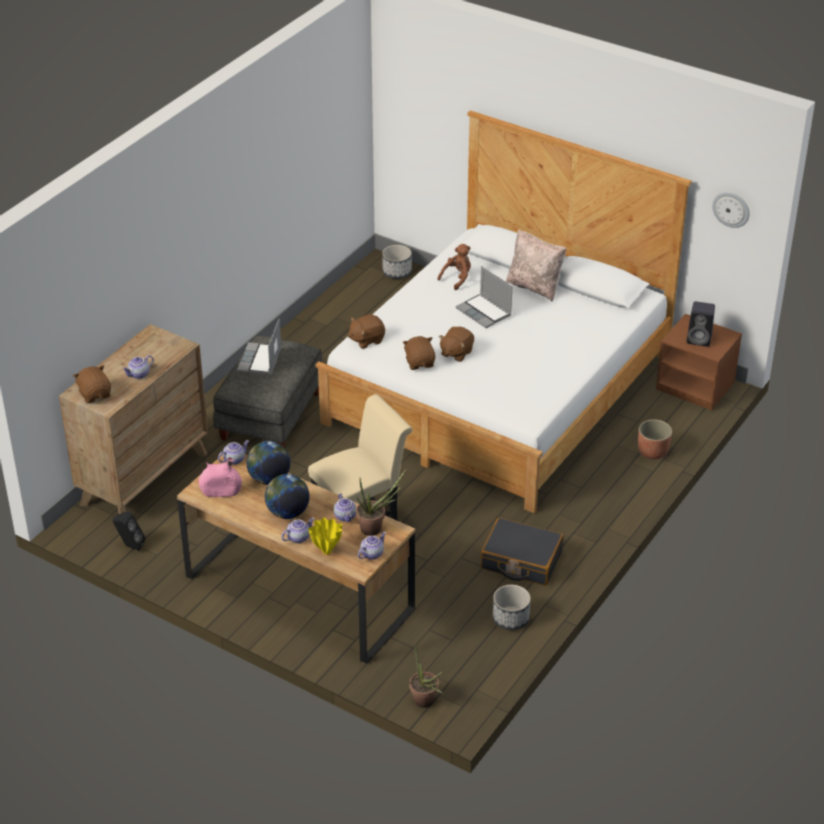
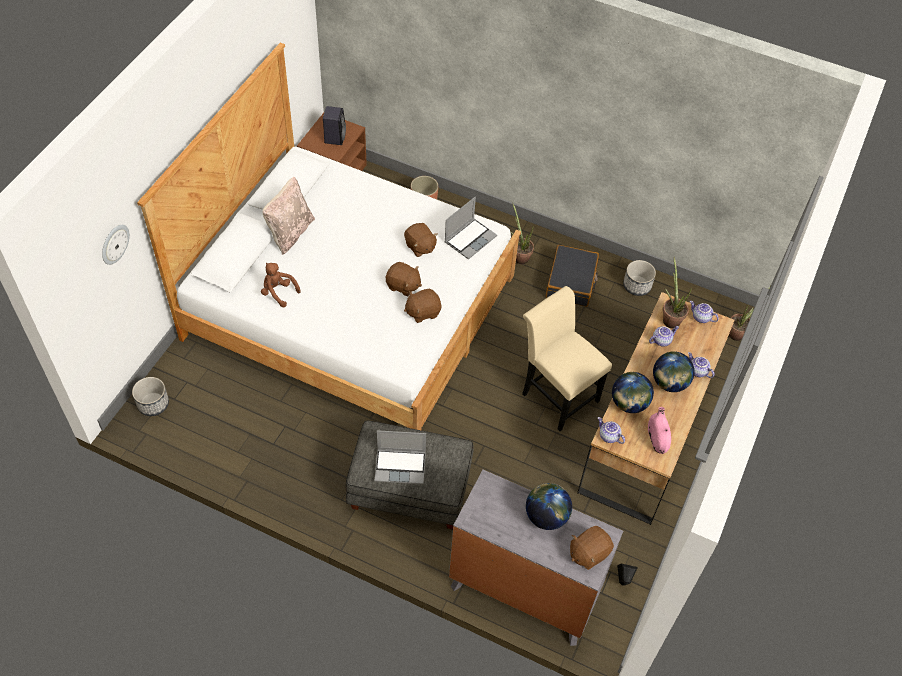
camera: 100 degrees left, 15 degrees up
(139, 374) = (546, 516): teapot -> globe
(144, 478) = (523, 591): brown dresser -> grey dresser
(327, 551) = (707, 349): yellow vase -> none
(366, 340) = (391, 357): brown plush toy -> brown plush toy (420, 247)
(484, 312) = (337, 267): laptop -> laptop (470, 239)
(565, 521) = (519, 256): none -> potted plant
(731, 209) = (298, 33): wall clock -> wall clock (114, 244)

